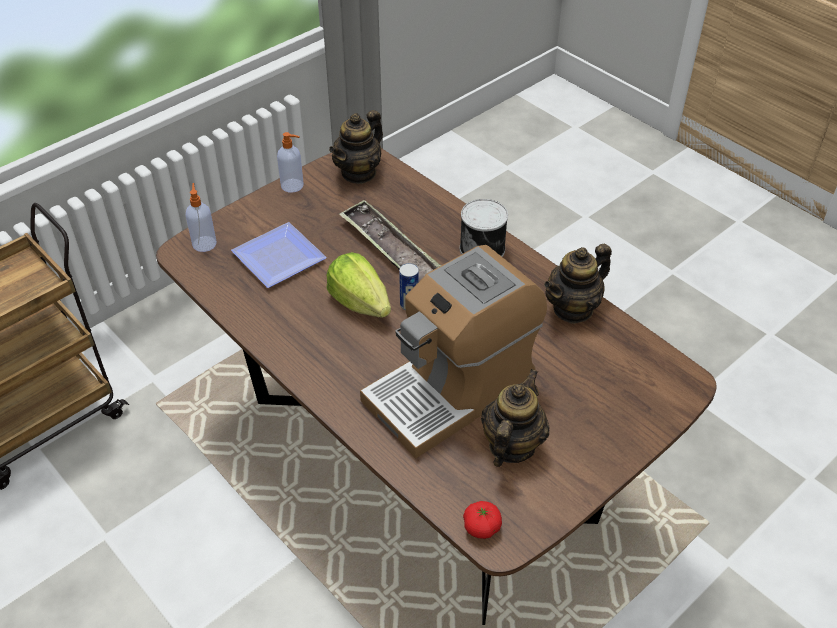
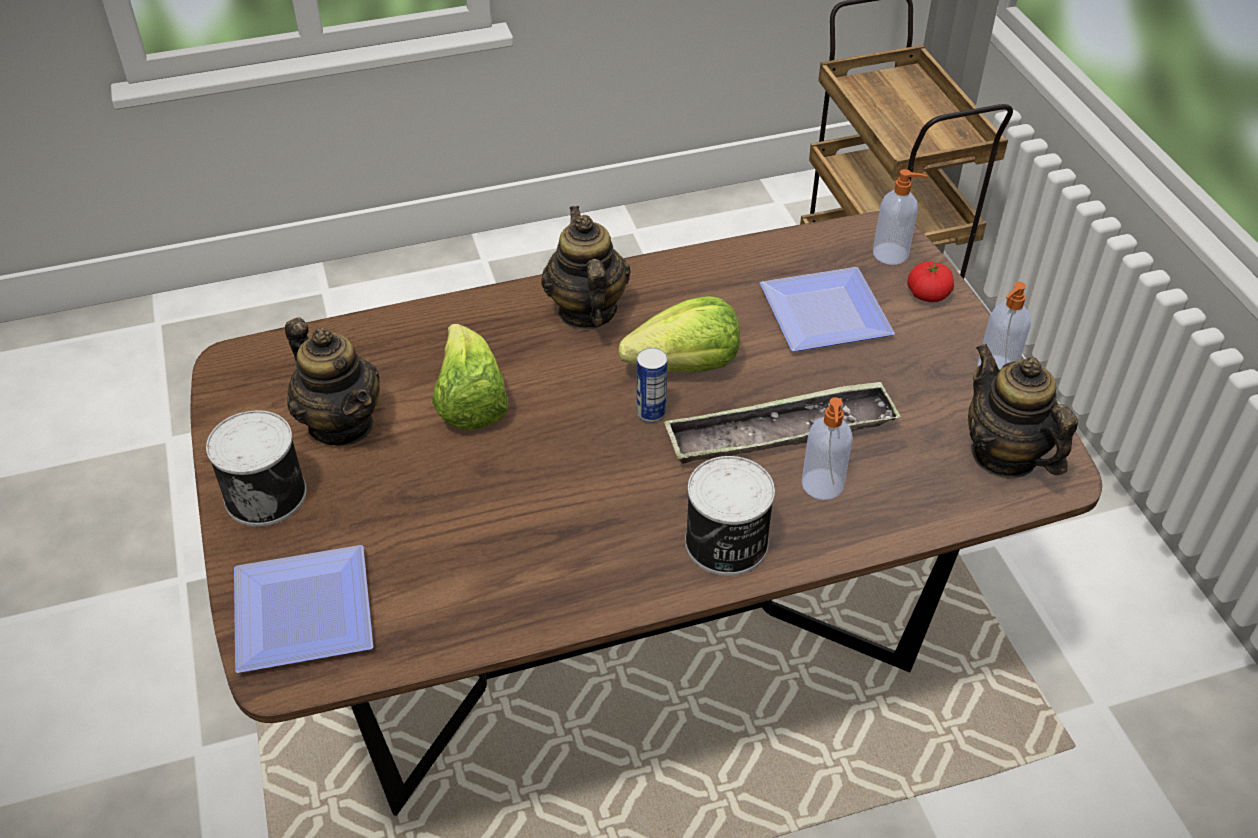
camera: 115 degrees right, 0 degrees up
(420, 226) = (822, 486): none -> soap dispenser
(452, 389) = (470, 402): coffee machine -> lettuce
(481, 527) = (262, 356): tomato -> tomato (928, 294)
(573, 308) = (521, 601): teapot -> teapot (586, 311)
(589, 453) = (267, 493): none -> can
(648, 388) = (308, 615): none -> plate

